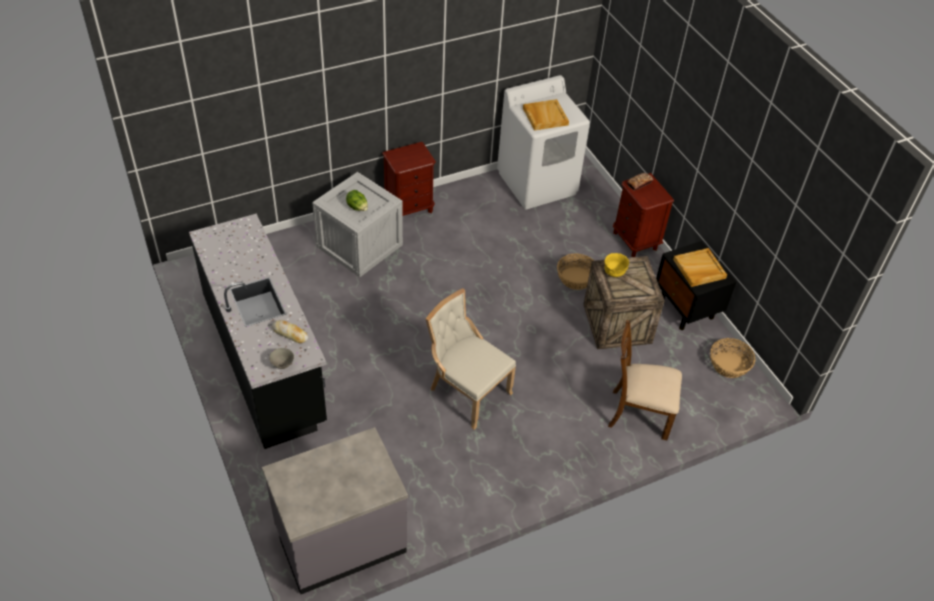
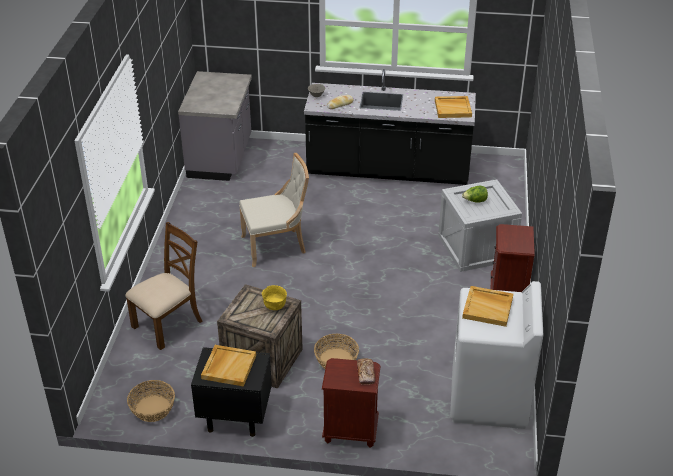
camera: 125 degrees right, 10 degrees down
(237, 237) = (453, 108): none -> beige tray

